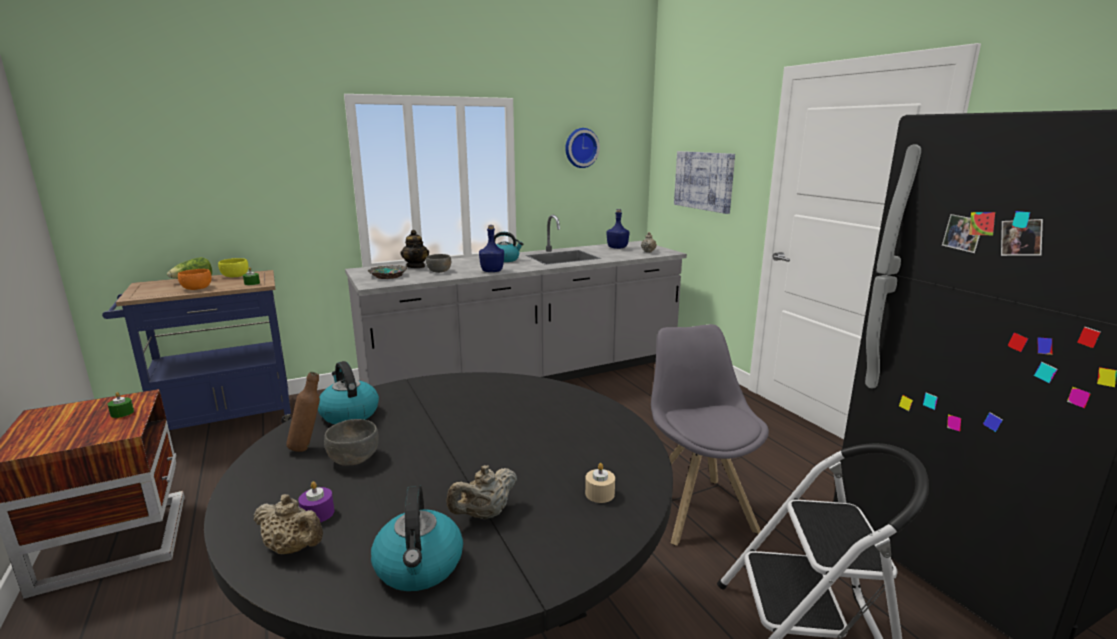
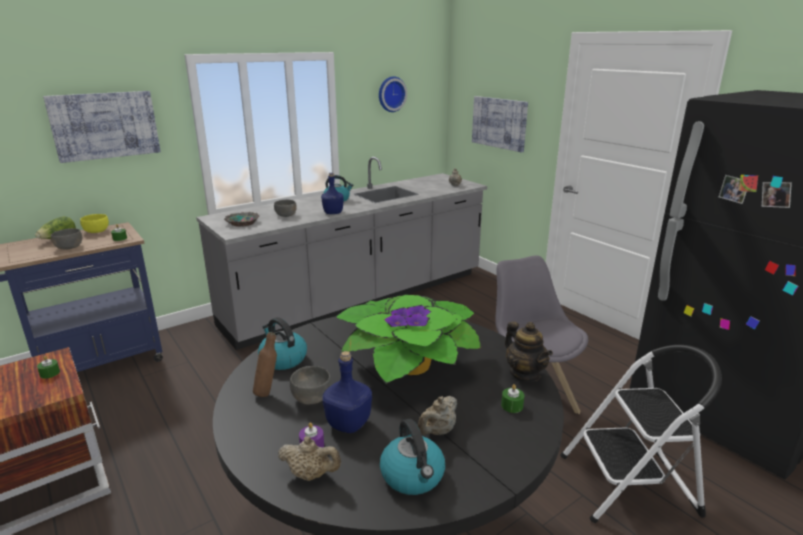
camera: 10 degrees left, 5 degrees up
(196, 288) = (69, 247): orange bowl -> grey bowl
(254, 165) = (105, 125): none -> picture
(416, 266) = (261, 211): teapot -> teapot (525, 374)
(492, 432) = (407, 364): none -> potted plant
(599, 494) = (512, 406): beige candle -> green candle
(617, 248) = (427, 182): blue bottle -> blue bottle (349, 423)

